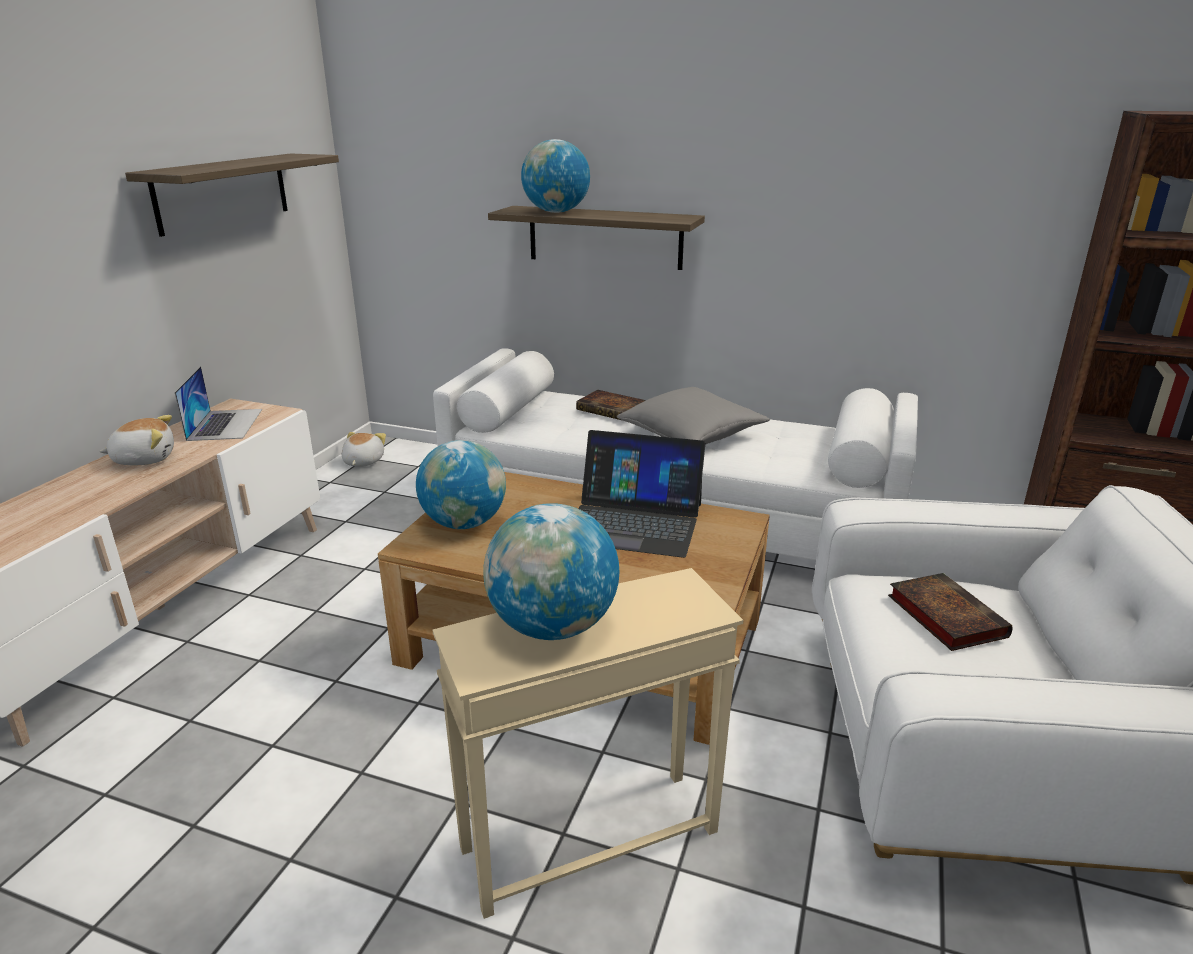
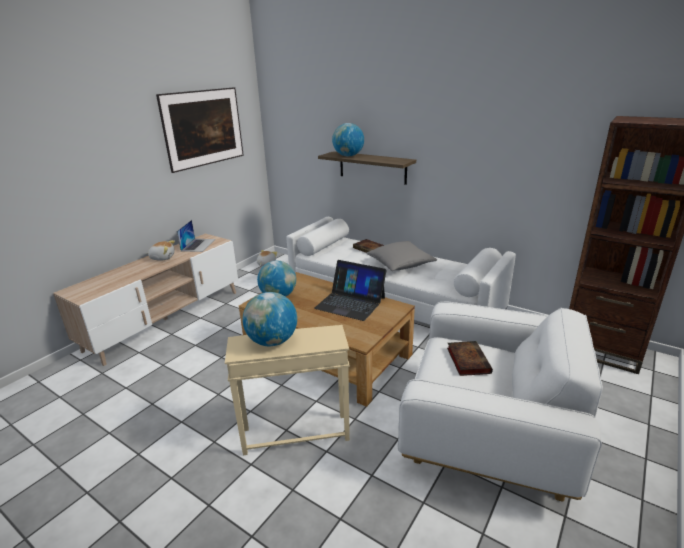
camera: 15 degrees right, 0 degrees up
(222, 192) = (206, 146): shelf -> picture

